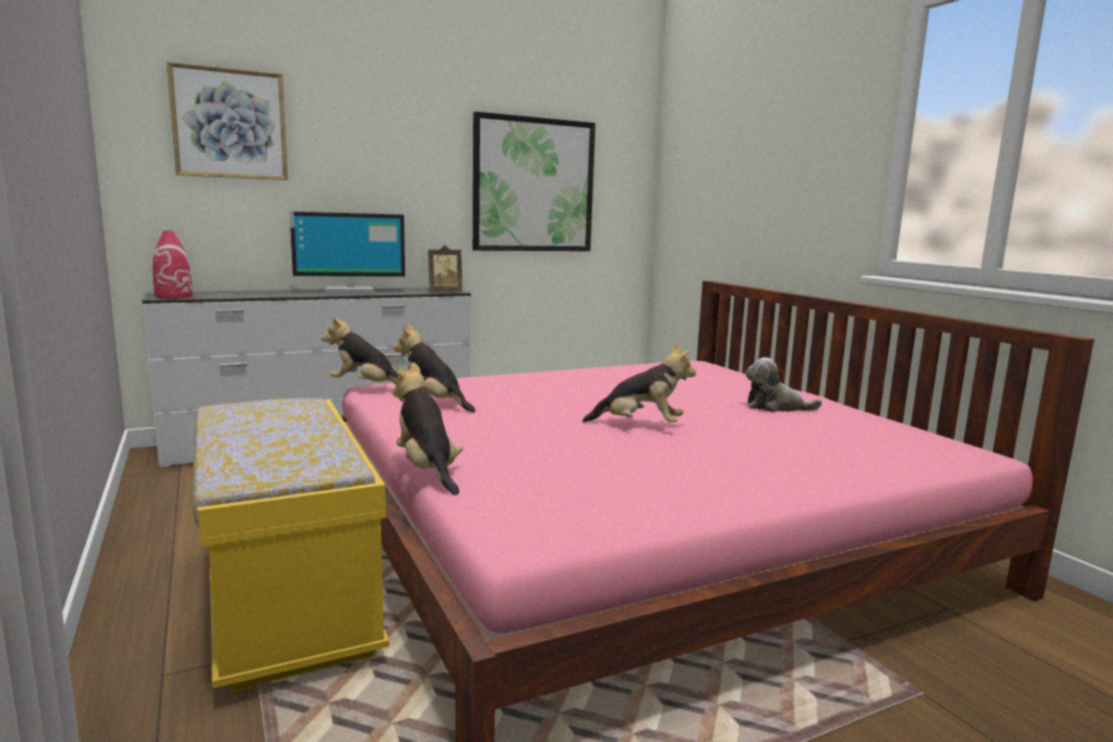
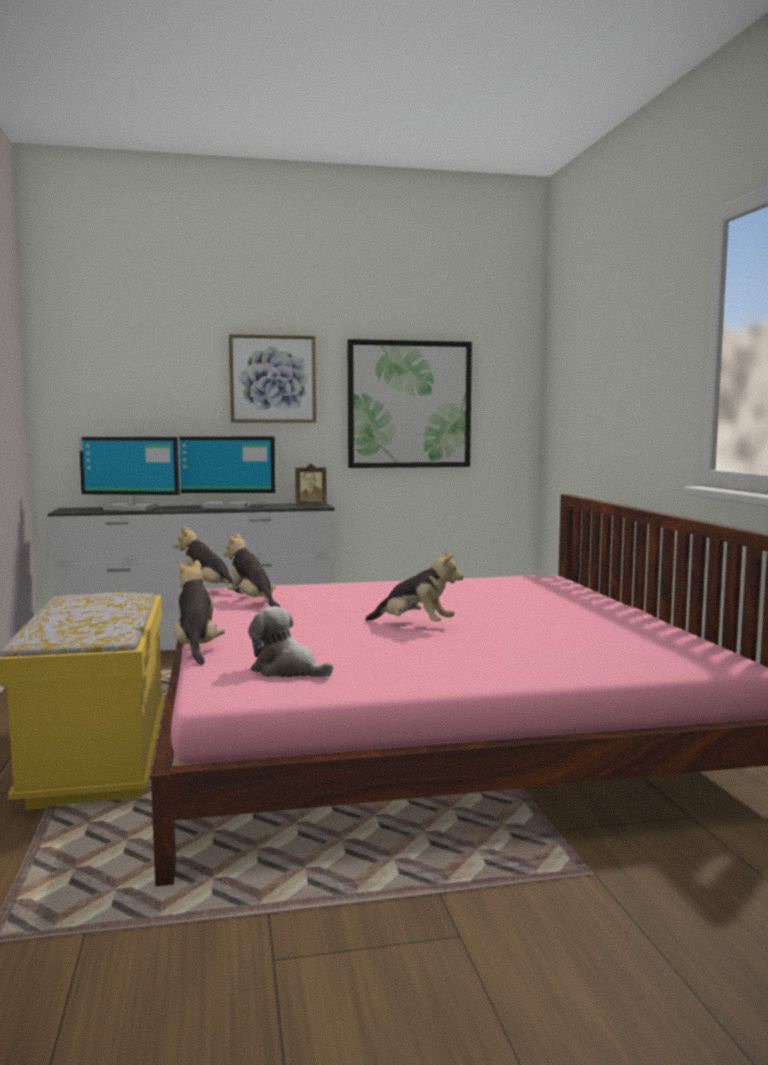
camera: 15 degrees right, 5 degrees down
(174, 296) = (75, 511): red vase -> none
(229, 124) = (130, 364): picture -> picture (272, 379)
(241, 293) = (132, 508): none -> monitor
(775, 407) = (573, 616): plush toy -> plush toy (287, 670)

